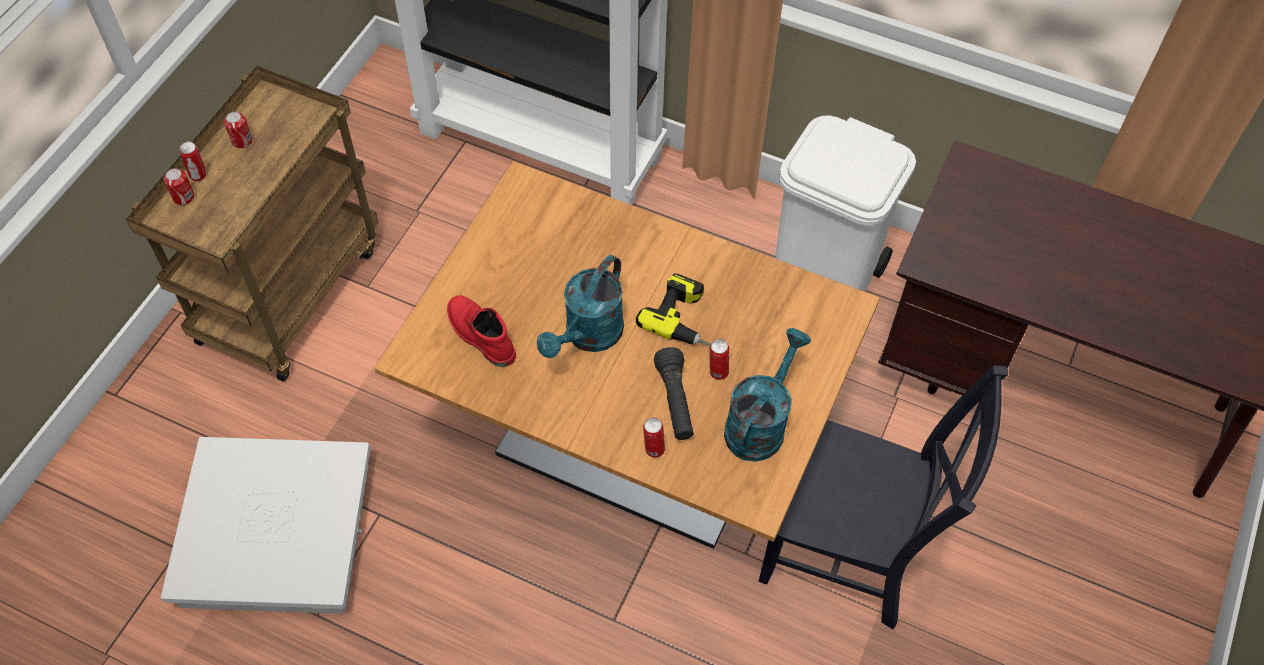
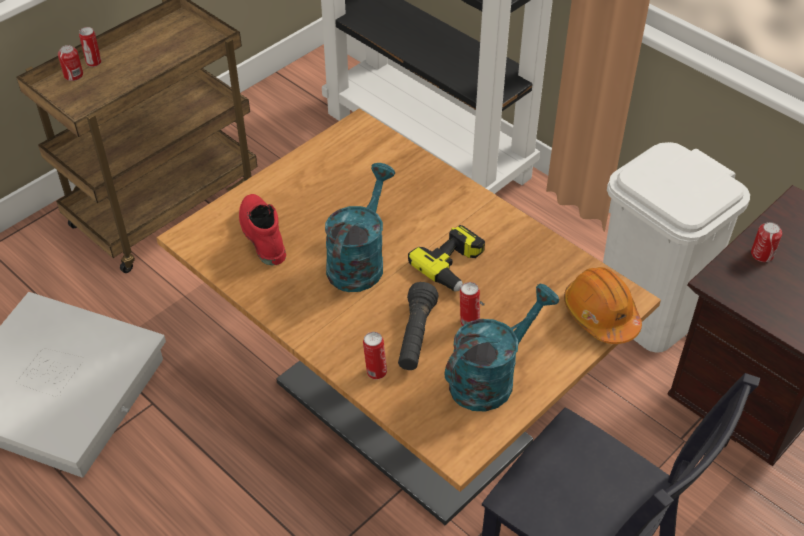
camera: 20 degrees right, 10 degrees down
(242, 140) = (142, 46): can -> can (762, 254)
(588, 336) = (359, 260): turquoise watering can -> turquoise watering can turned 150 degrees clockwise
(833, 329) = (600, 314): none -> orange hard hat

